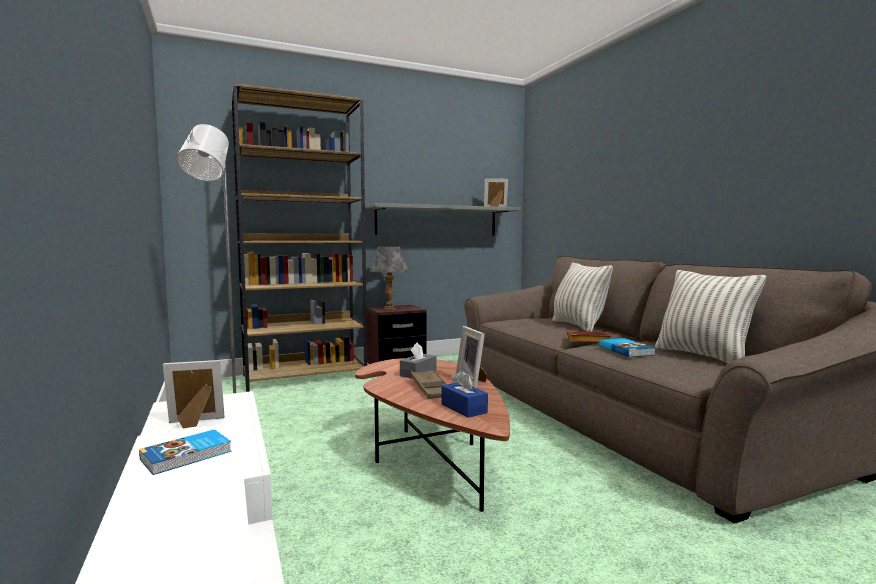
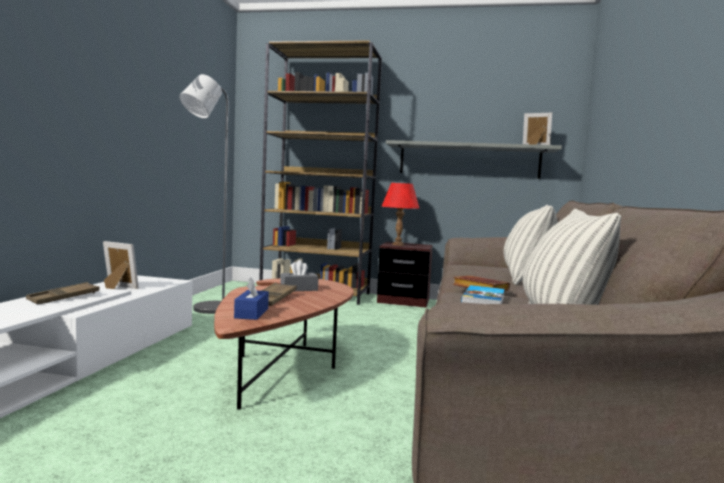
camera: 35 degrees right, 0 degrees up
(187, 455) = (64, 298): book -> brown tray
(389, 309) = (398, 244): grey table lamp -> red table lamp
(473, 381) = (319, 302): picture frame -> none

